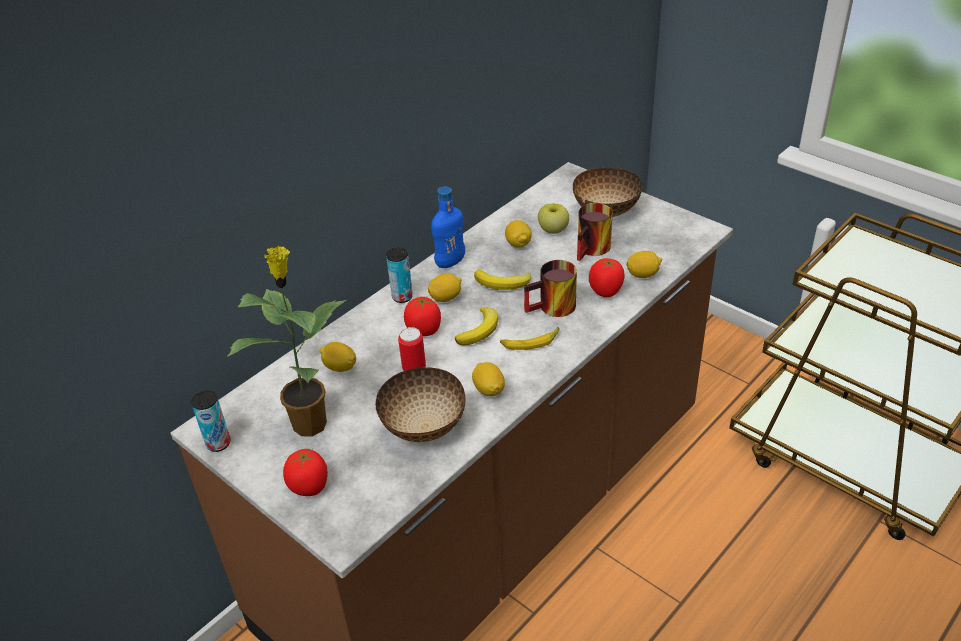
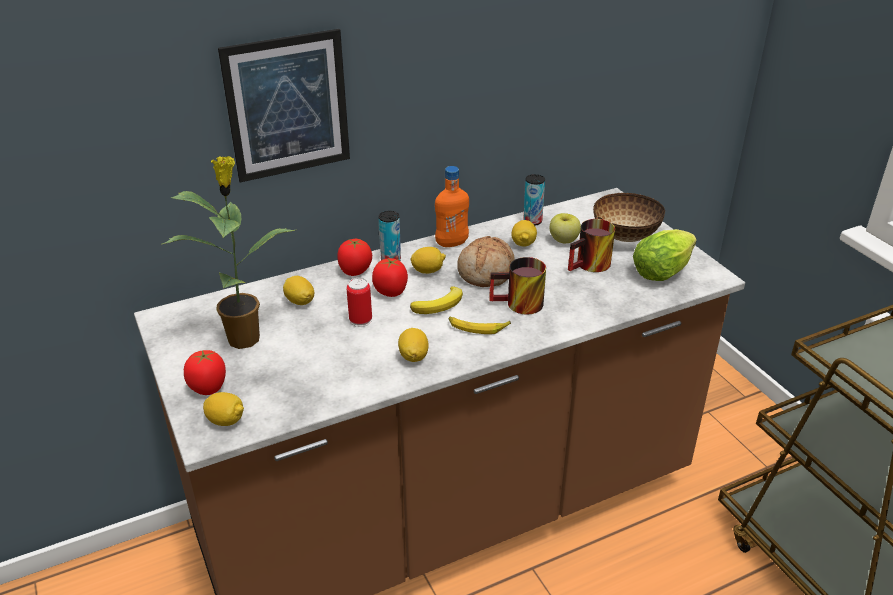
camera: 20 degrees right, 5 degrees down
(218, 443) = (163, 332): can -> can (532, 221)
(284, 171) = (287, 106): none -> picture
(422, 427) = (334, 370): bowl -> none
(450, 262) = (451, 243): blue bottle -> orange bottle
(503, 283) = (487, 272): banana -> bread
(606, 291) = (579, 304): tomato -> tomato (355, 271)
(643, 274) = (625, 299): lemon -> lemon (226, 420)
(660, 236) = (664, 271): none -> lettuce

